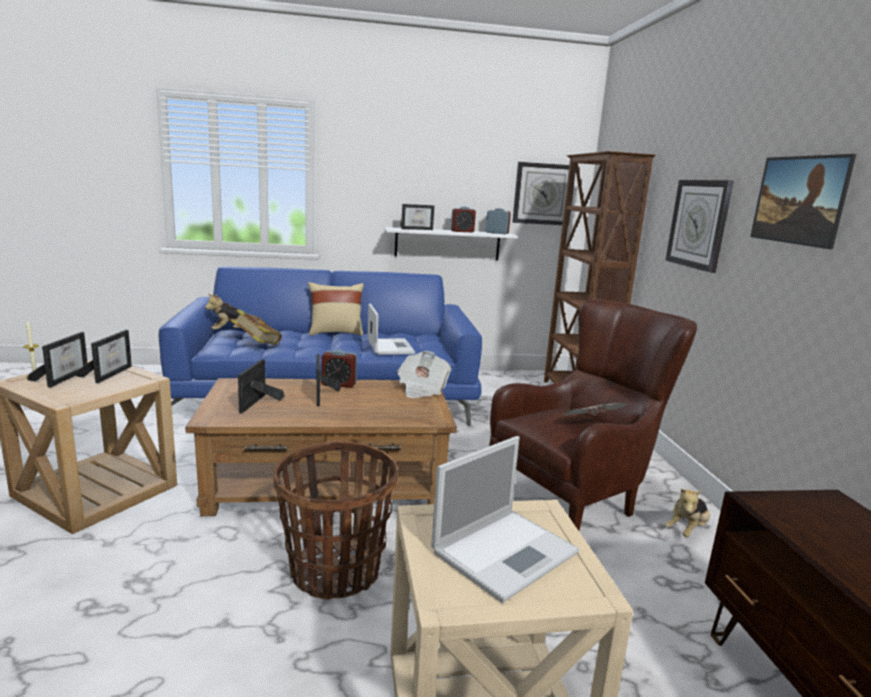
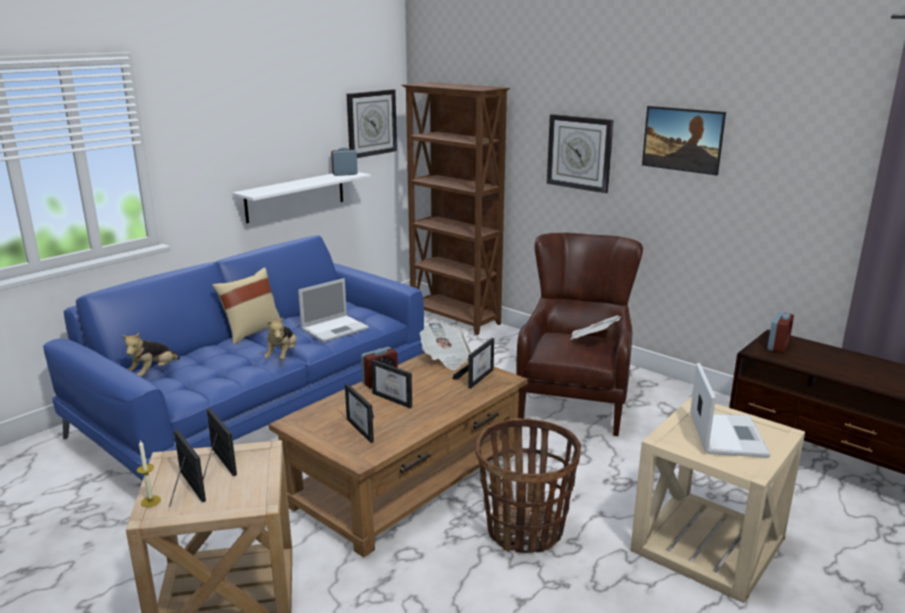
camera: 40 degrees left, 5 degrees up
(257, 345) = (214, 376): book -> none
(389, 347) = (336, 328): laptop -> laptop turned 105 degrees clockwise
(416, 229) = (272, 188): picture frame -> picture frame (477, 377)
(462, 231) = (315, 180): alarm clock -> alarm clock (778, 346)
(687, 530) = (651, 392): plush toy -> plush toy (282, 356)

